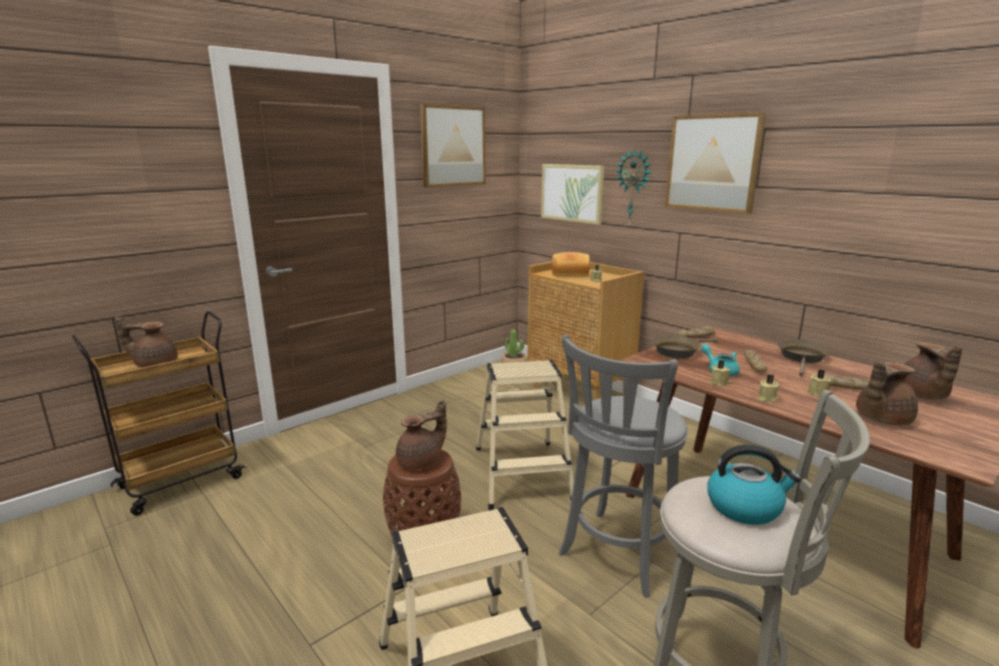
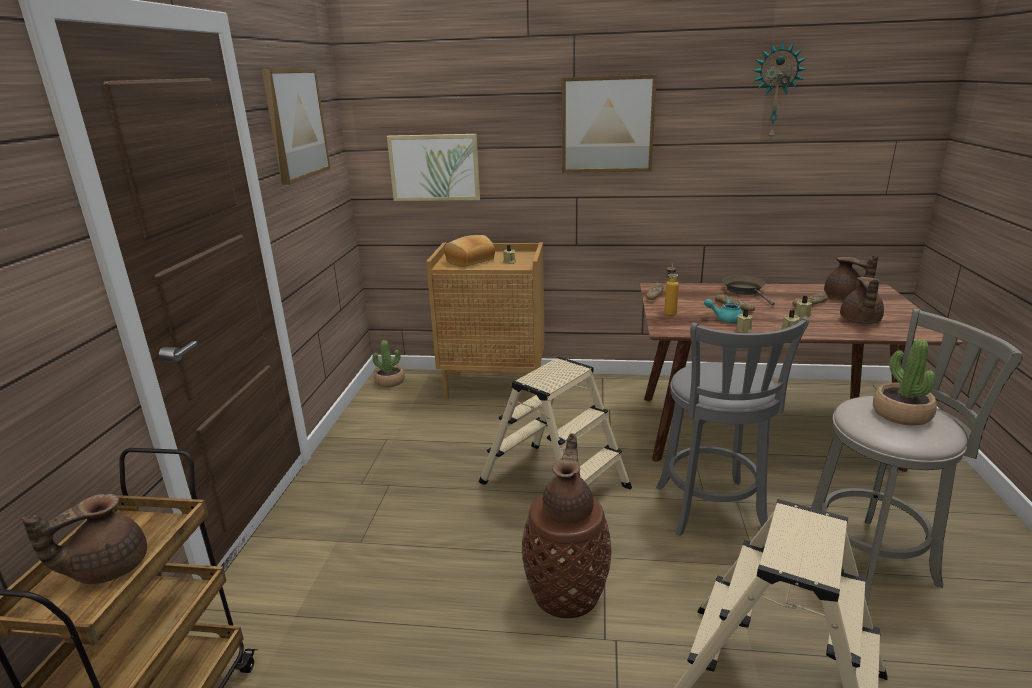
camera: 40 degrees left, 5 degrees up
(633, 190) = (518, 157): wall clock -> wall clock (775, 92)
(678, 351) = (669, 312): brown frying pan -> bottle
(745, 507) = (901, 414): kettle -> potted plant

